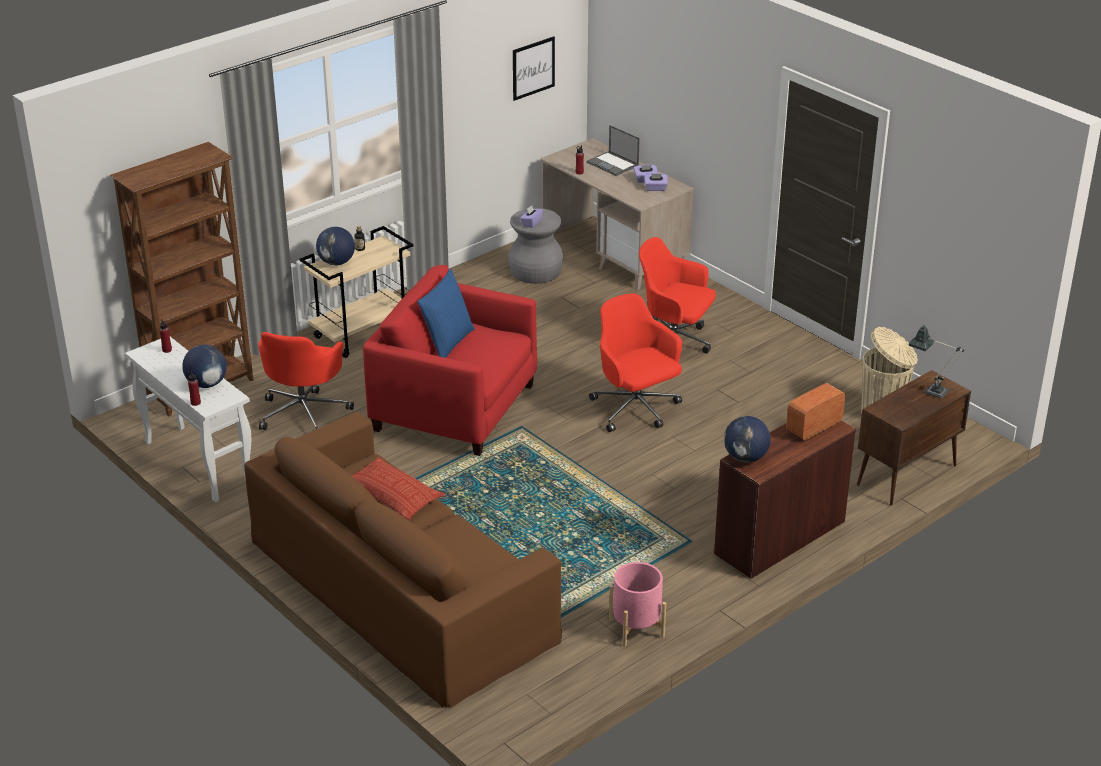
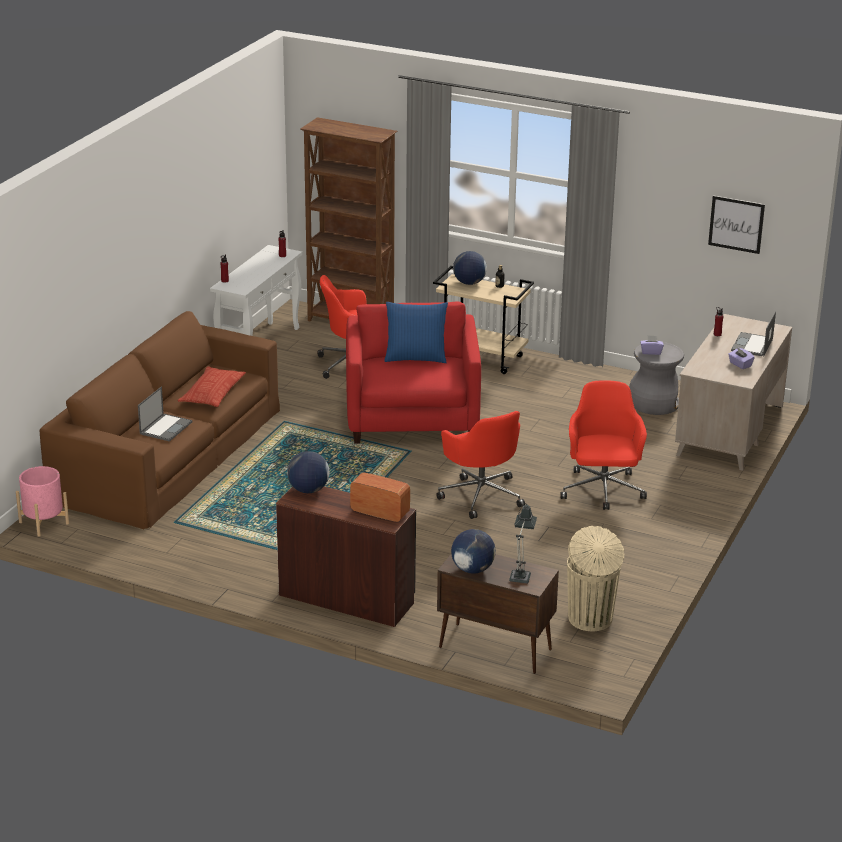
camera: 65 degrees right, 5 degrees down
(206, 384) = (250, 278): globe -> globe (472, 569)
(454, 545) = (166, 427): none -> laptop
(636, 409) = (481, 495): red office chair -> red office chair turned 120 degrees clockwise
(636, 628) = (181, 556): pink planter -> pink planter (44, 523)
(655, 188) = (728, 372): purple tissue box -> none

